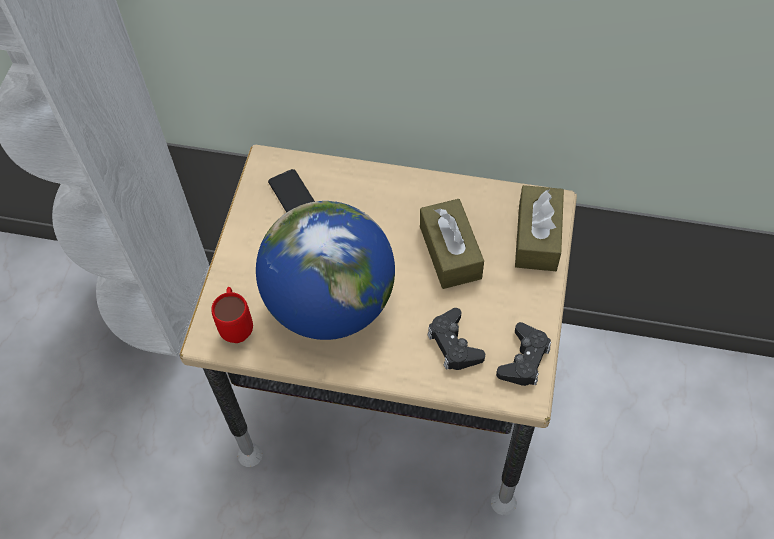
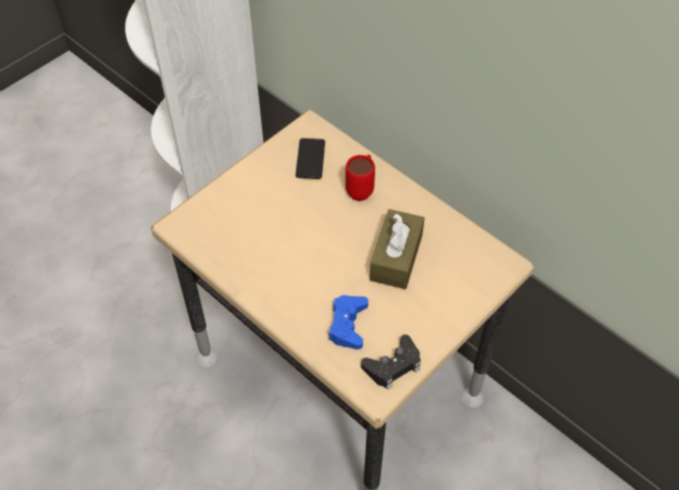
camera: 30 degrees right, 5 degrees down
(237, 325) = (203, 227): red mug -> red mug (362, 189)
(331, 304) = (279, 247): globe -> none
(454, 344) = (347, 325): black game controller -> blue game controller
(537, 237) = (474, 282): brown tissue box -> none

